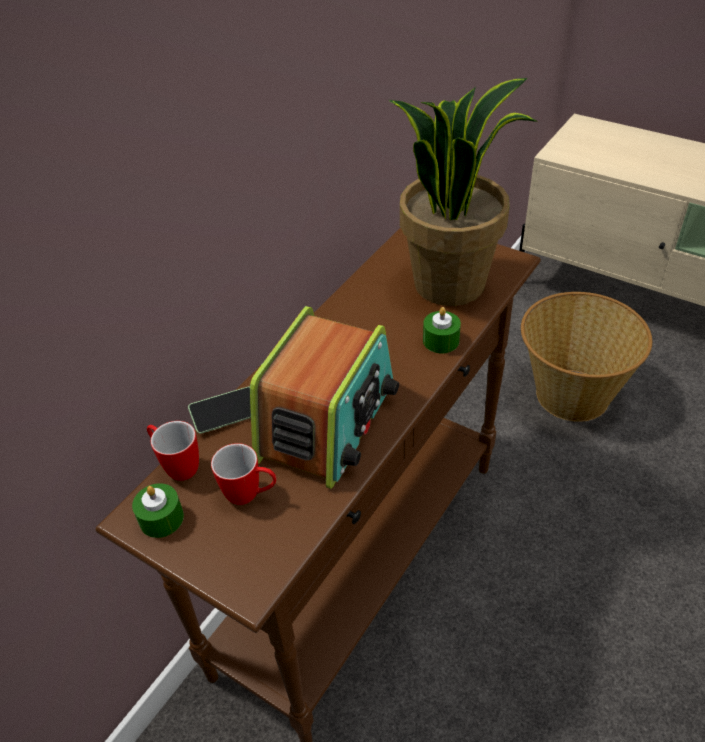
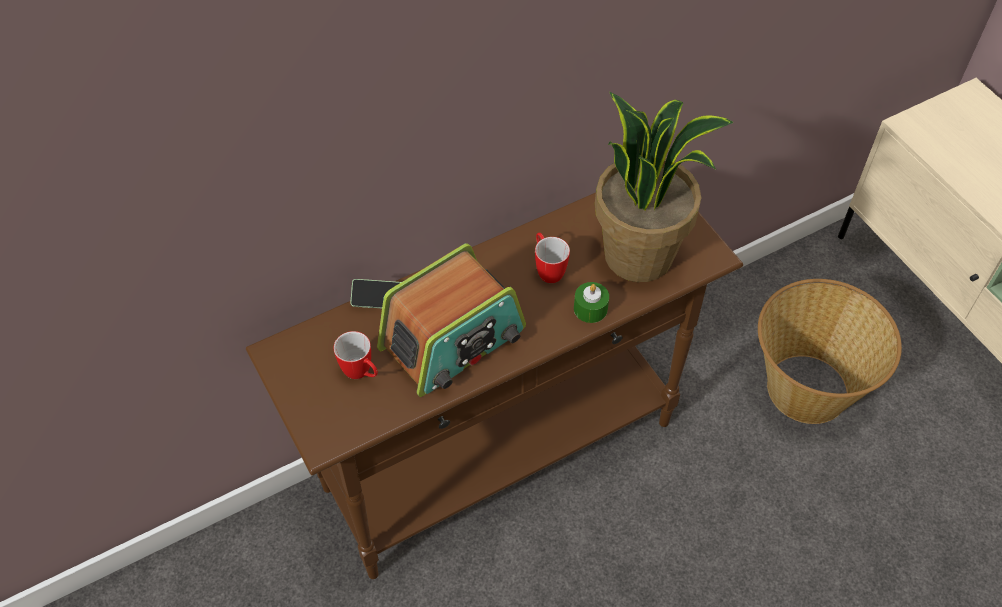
camera: 25 degrees right, 10 degrees up
(161, 518) = (291, 362): green candle -> none
(177, 466) = (323, 324): mug -> mug (547, 269)

